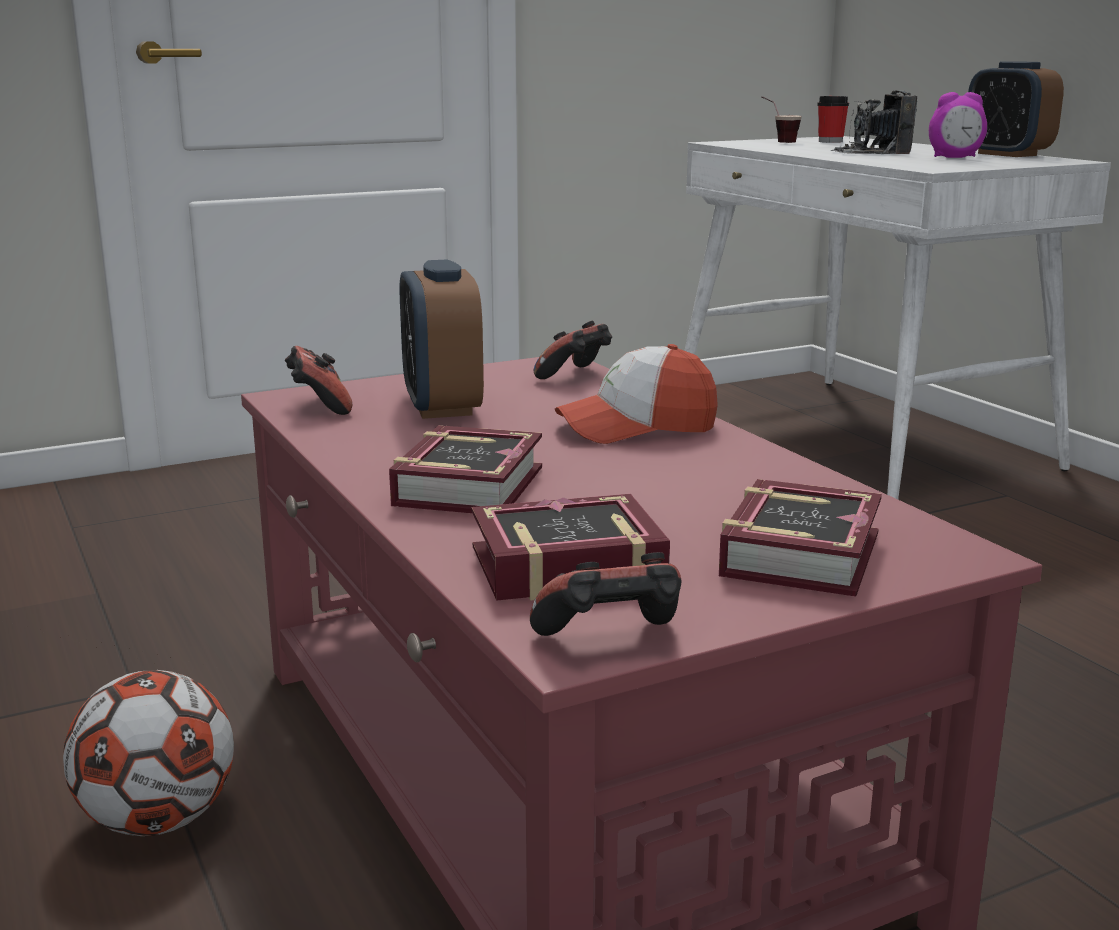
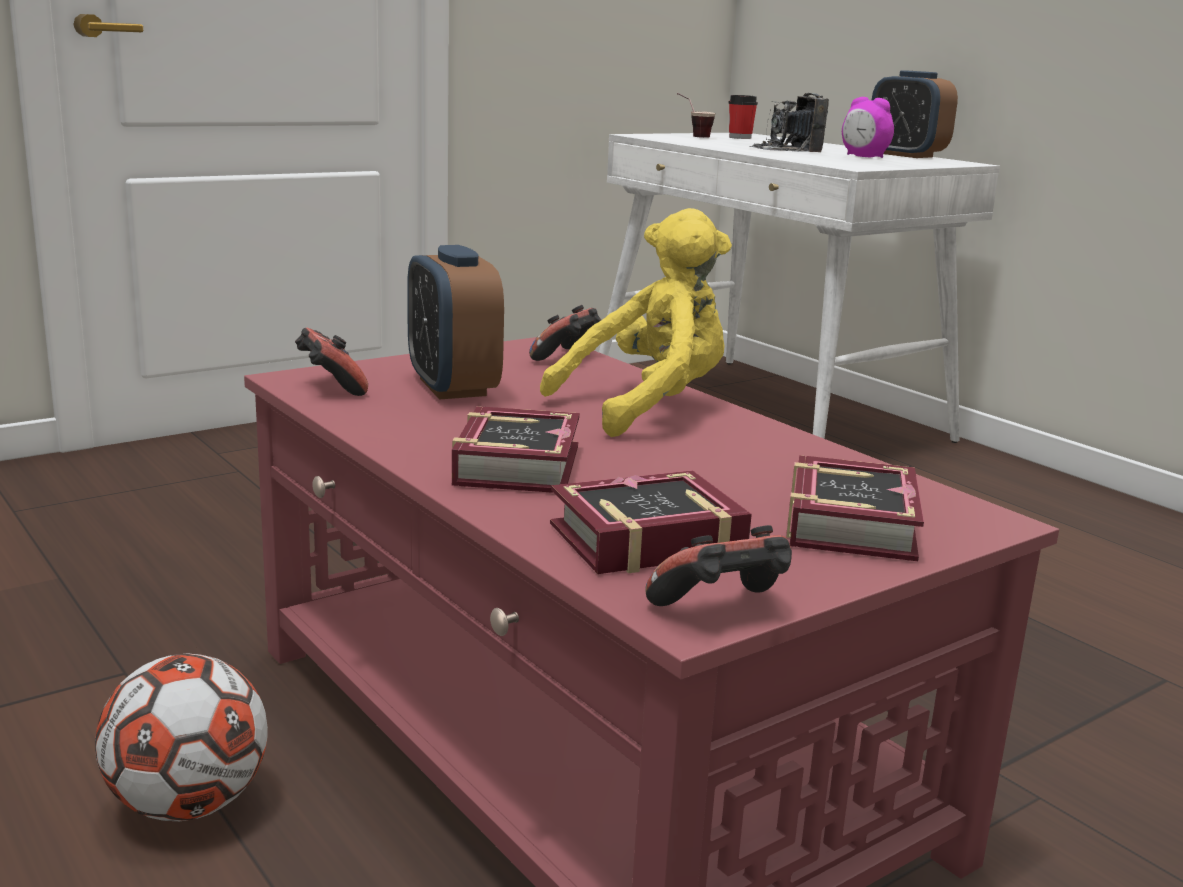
camera: 10 degrees left, 0 degrees up
(636, 427) = (647, 407): cap -> yellow plush toy
(955, 157) = (864, 157): alarm clock -> alarm clock turned 45 degrees clockwise

